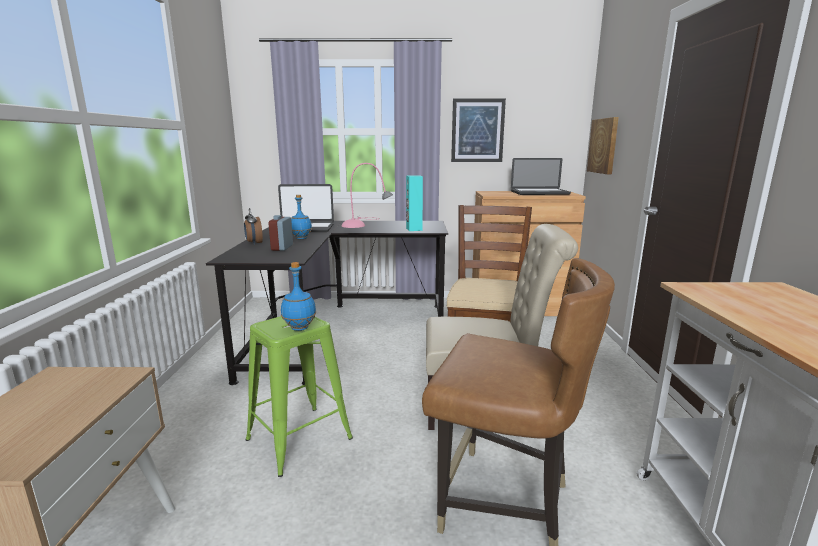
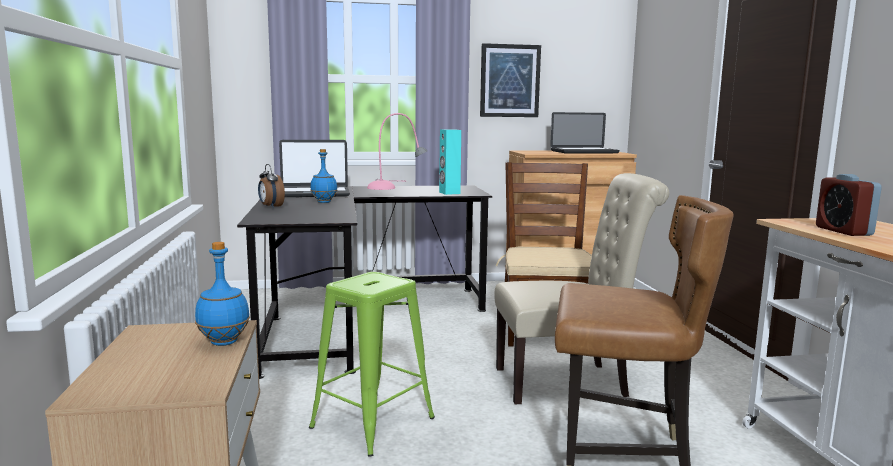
camera: 10 degrees left, 5 degrees down
(282, 247) = (312, 210): alarm clock -> alarm clock (843, 231)
(299, 328) = (386, 285): blue bottle -> blue bottle (224, 342)
(604, 146) = (652, 99): picture -> none

